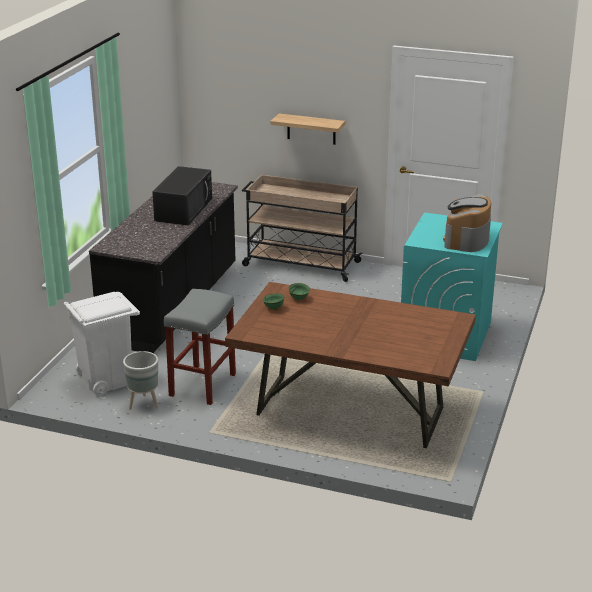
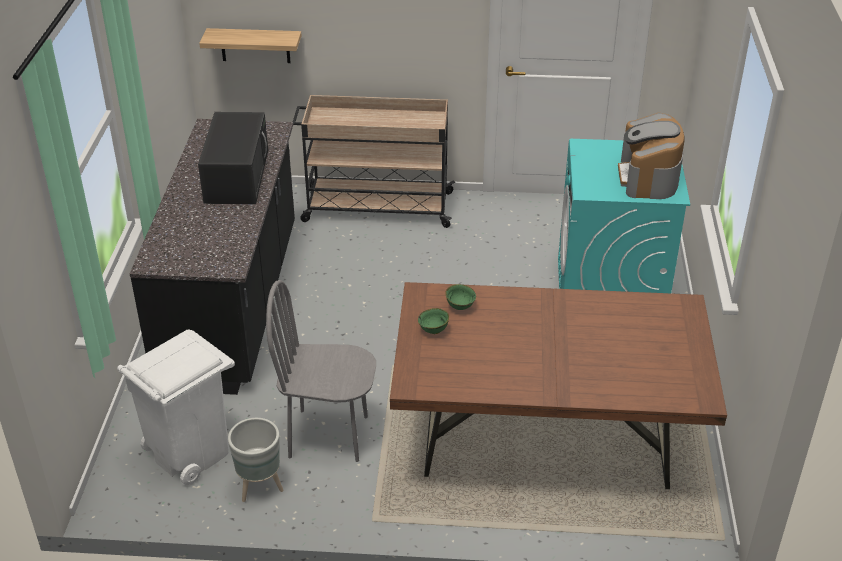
camera: 15 degrees left, 10 degrees up
(202, 384) = (328, 436): grey stool -> grey chair
(311, 129) = (378, 28): shelf -> shelf (255, 45)

